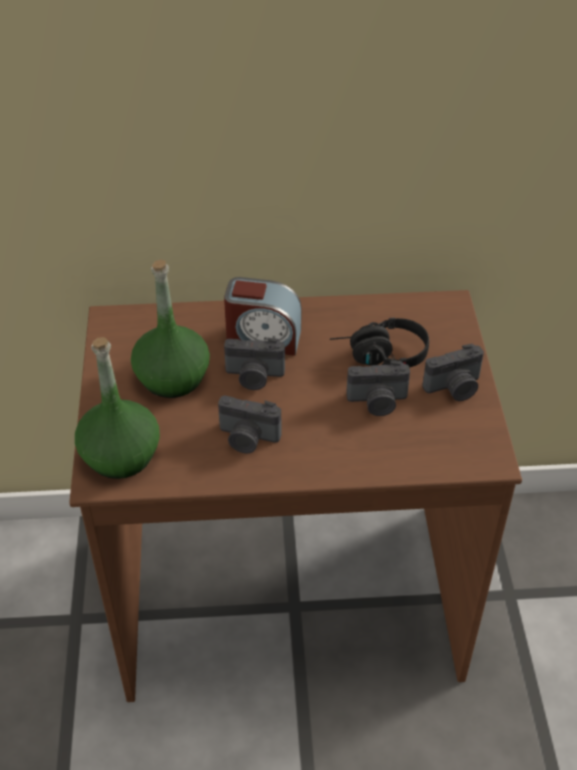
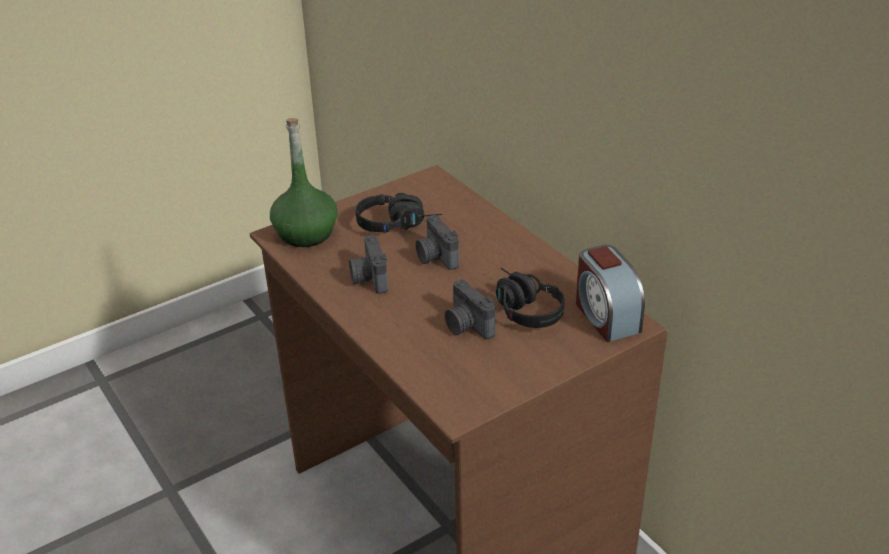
camera: 60 degrees right, 10 degrees down
(172, 378) = (399, 224): green bottle -> black headphones
(263, 339) = (481, 246): alarm clock -> alarm clock (605, 316)
(454, 388) = (525, 362): camera -> none

